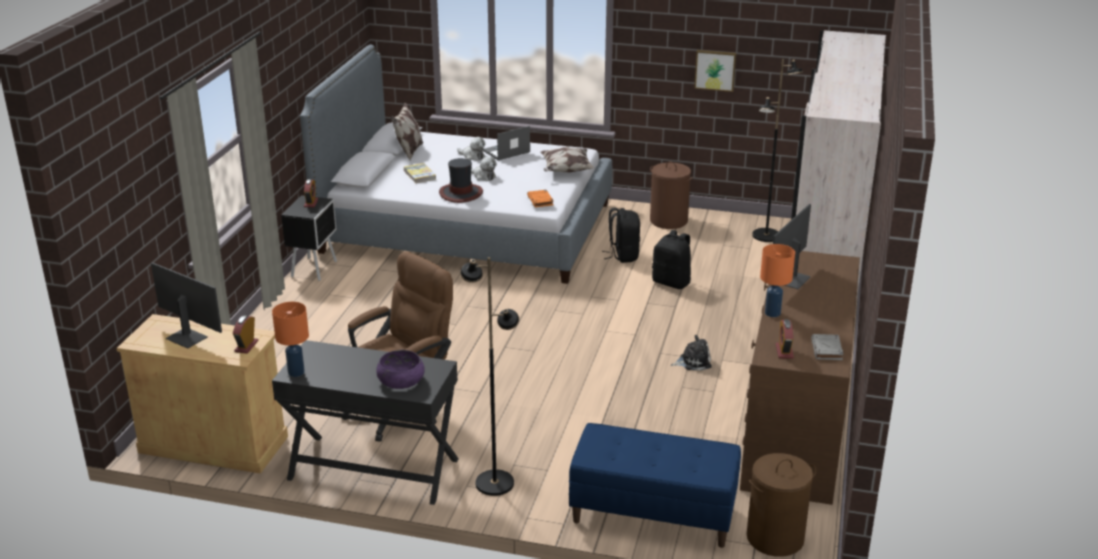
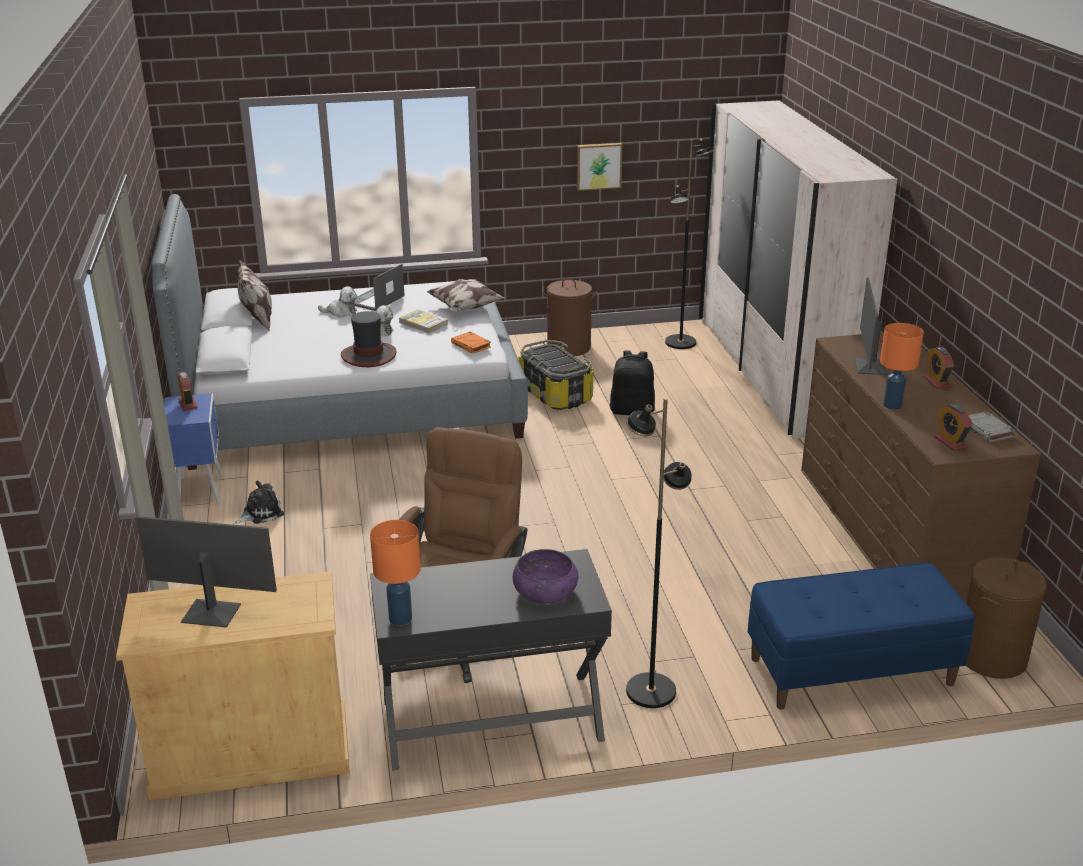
camera: 25 degrees left, 0 degrees up
(246, 346) = (308, 602): alarm clock -> alarm clock (936, 382)
(315, 269) = (201, 490): black nightstand -> blue nightstand
(419, 175) = (297, 344): book -> book (423, 323)
(623, 255) = (555, 394): black backpack -> storage box
(693, 362) = (732, 490): plush toy -> plush toy (261, 513)

